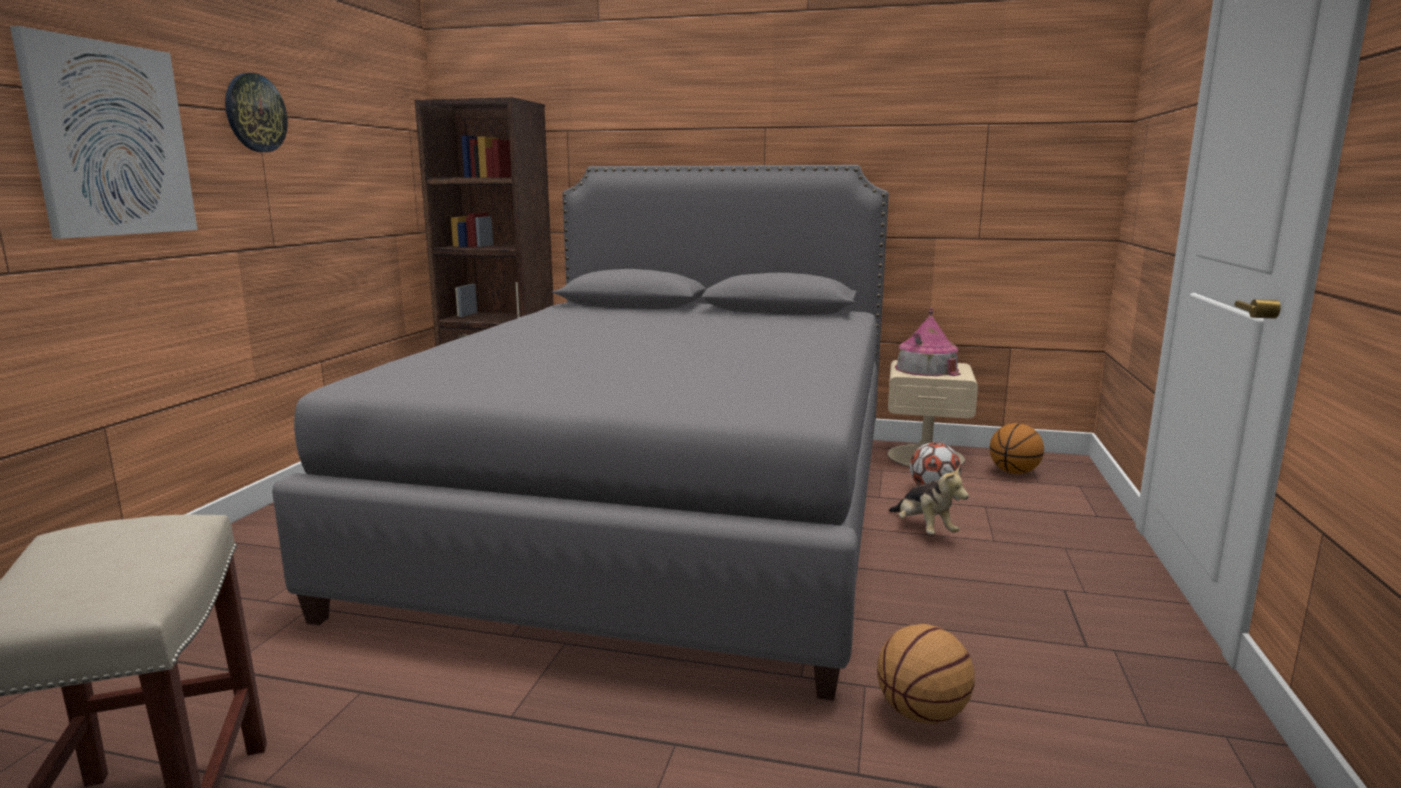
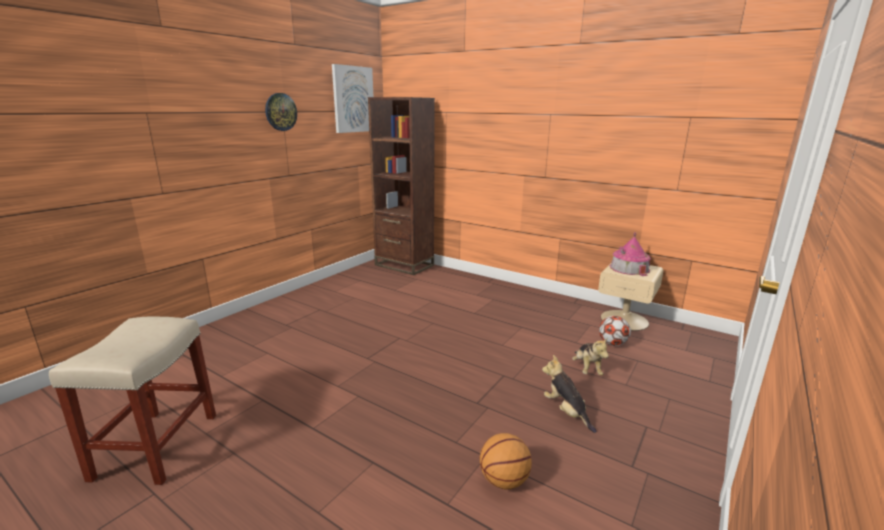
camera: 20 degrees right, 5 degrees up
(110, 140) = (208, 132): picture -> picture (353, 99)
(660, 509) = (450, 328): grey bed -> none
(939, 593) = (566, 412): none -> plush toy
(1014, 472) = (675, 340): basketball -> none

